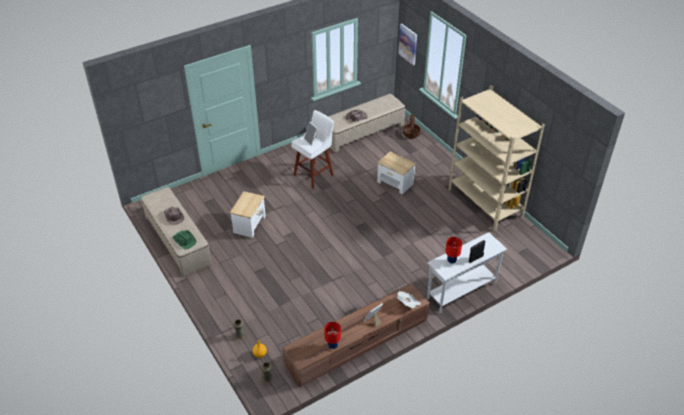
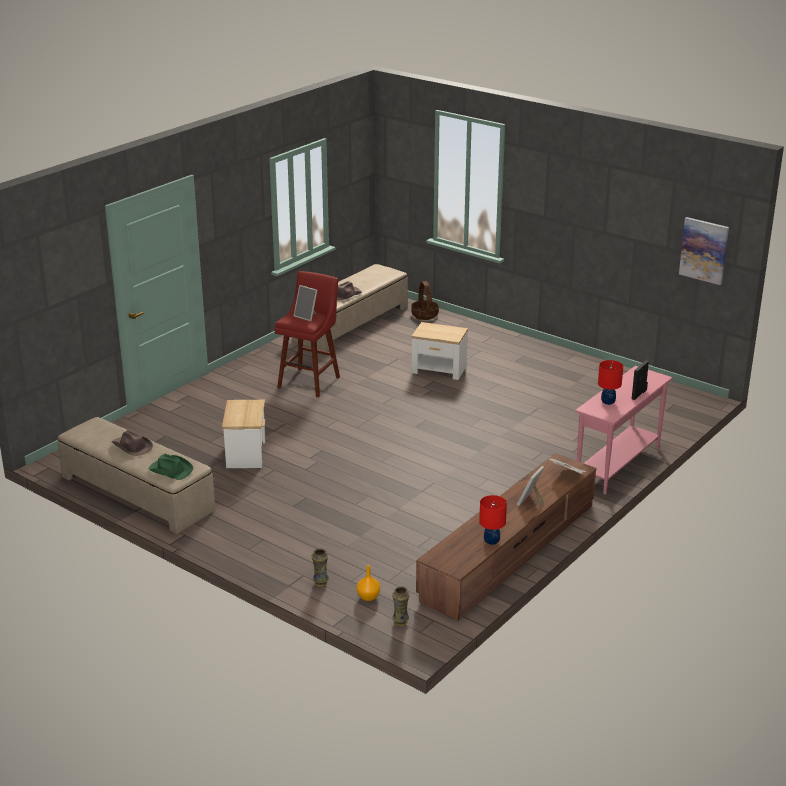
camera: 20 degrees left, 15 degrees down
(314, 175) = (310, 382): white stool -> red stool
(408, 44) = (397, 177): picture -> picture (704, 250)
(461, 292) = (618, 466): white console table -> pink console table
(485, 203) = (582, 368): beige bookcase -> none

